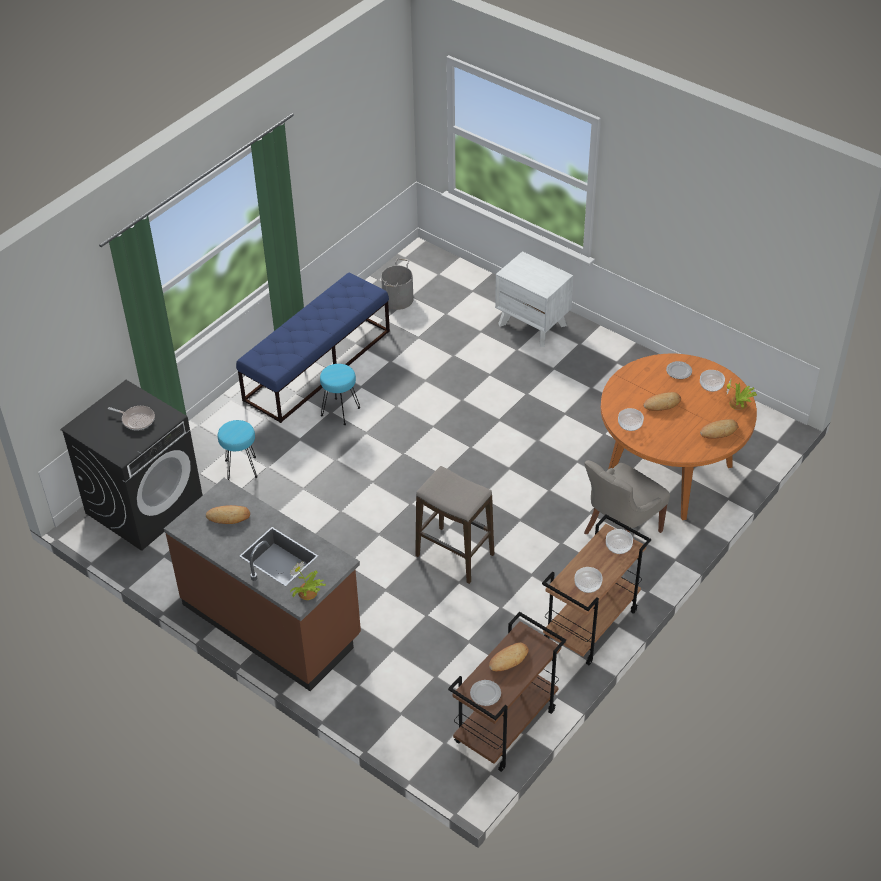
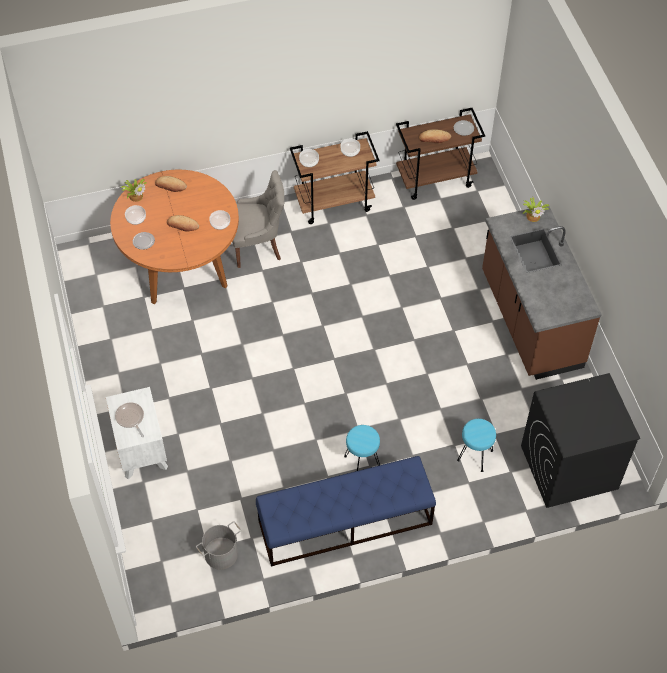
camera: 145 degrees left, 10 degrees up
(136, 419) = (575, 410): frying pan -> frying pan (130, 418)
(228, 516) = (551, 297): bread -> none
(454, 555) = (376, 294): stool -> none

